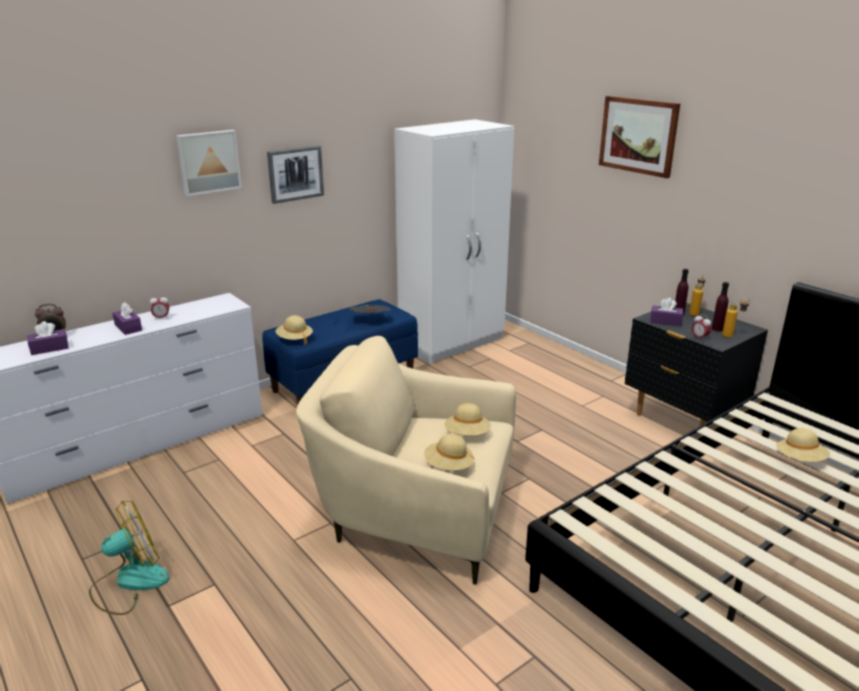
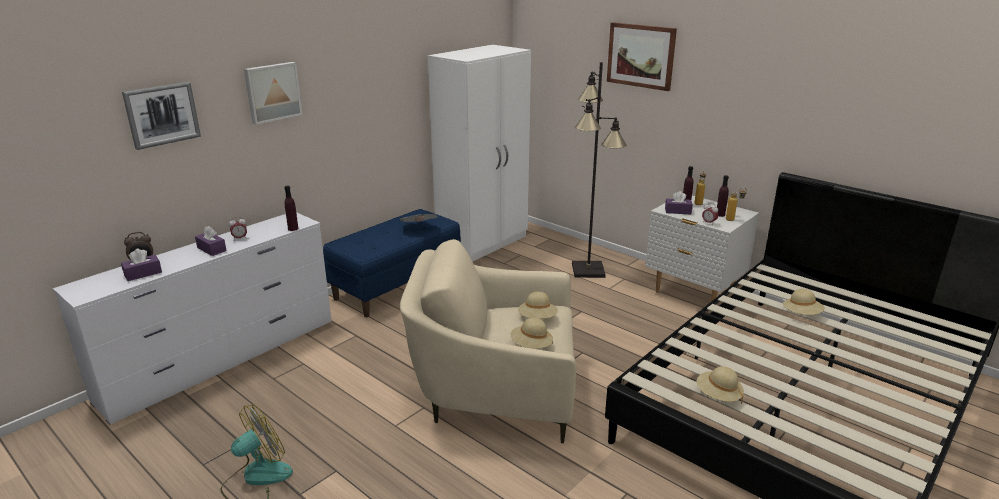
camera: 10 degrees left, 0 degrees up
(220, 311) = (293, 228): none -> purple bottle
(294, 339) = (356, 250): beige hat -> beige hat (718, 395)
(295, 173) = (346, 99): picture -> picture (162, 114)
(563, 382) = (588, 270): none -> black floor lamp
(682, 421) = (693, 294): black nightstand -> white nightstand

